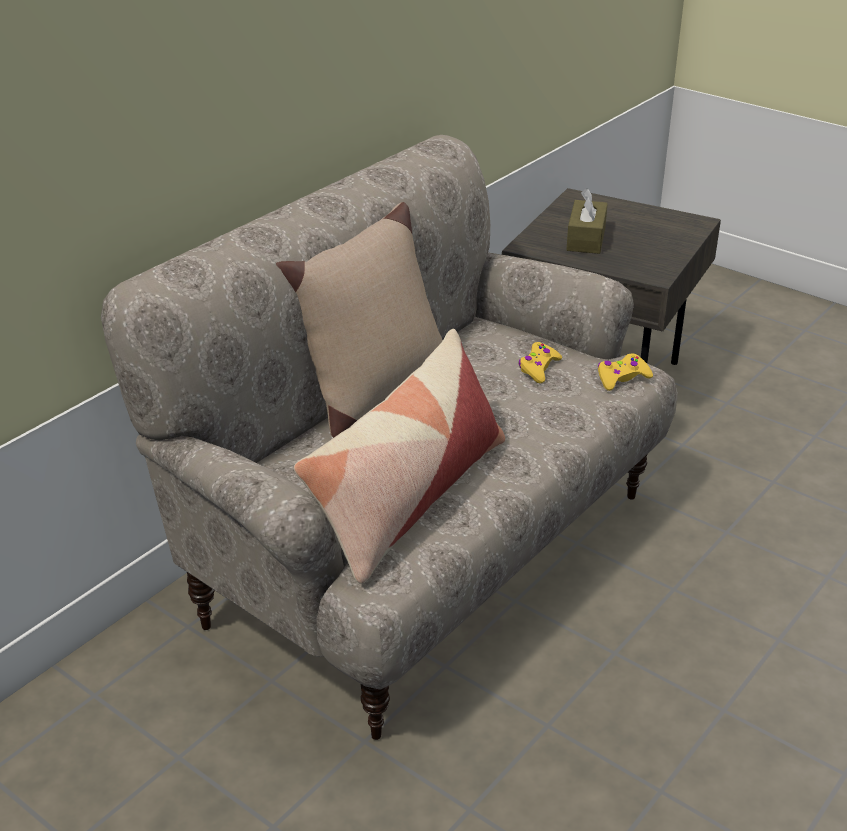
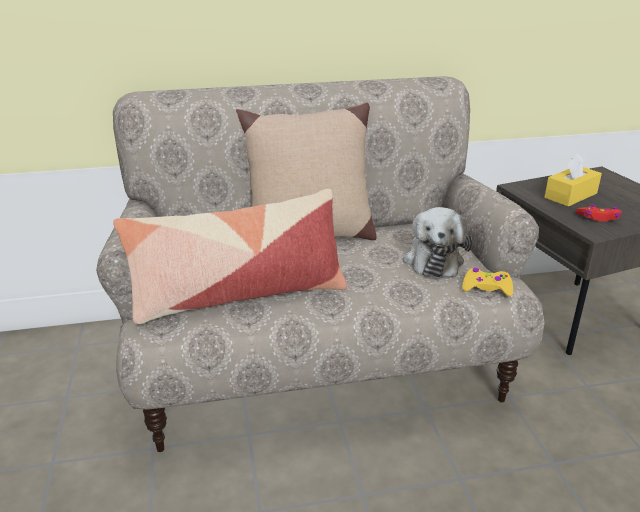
camera: 40 degrees right, 5 degrees down
(538, 368) = (433, 259): yellow game controller -> plush toy
(586, 238) = (570, 195): brown tissue box -> yellow tissue box
(640, 257) = (598, 218): none -> red game controller

